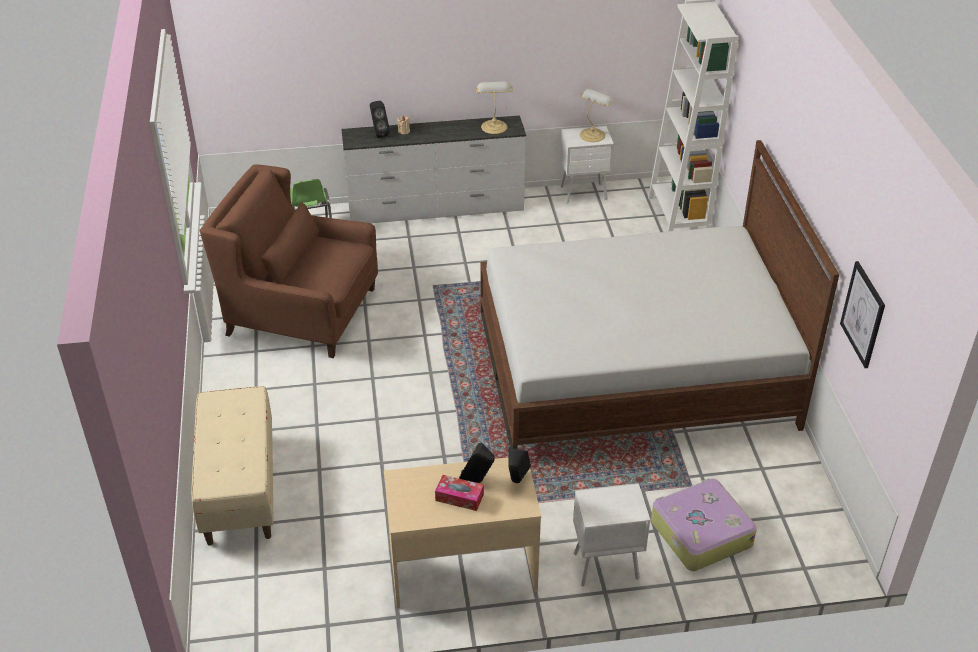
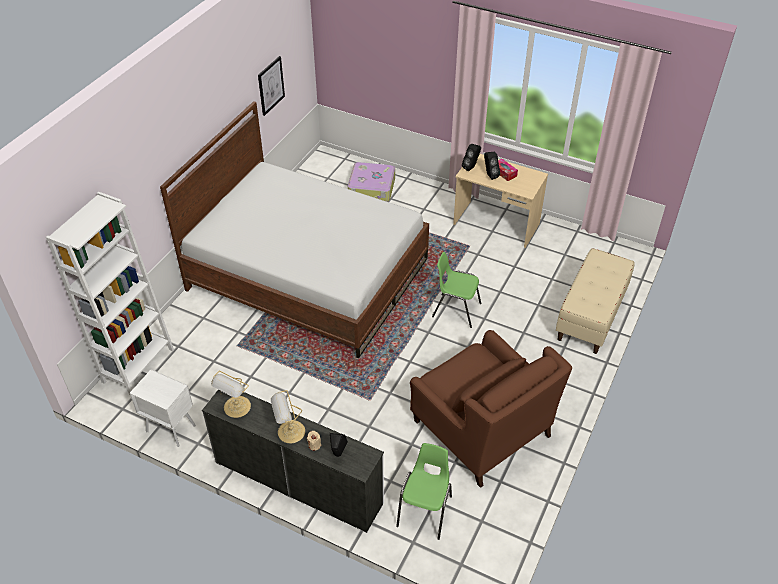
camera: 145 degrees left, 5 degrees up
(419, 412) = (456, 310): none -> green chair
(593, 134) = (152, 388): table lamp -> table lamp (289, 432)
(604, 566) = (429, 196): white nightstand -> none

